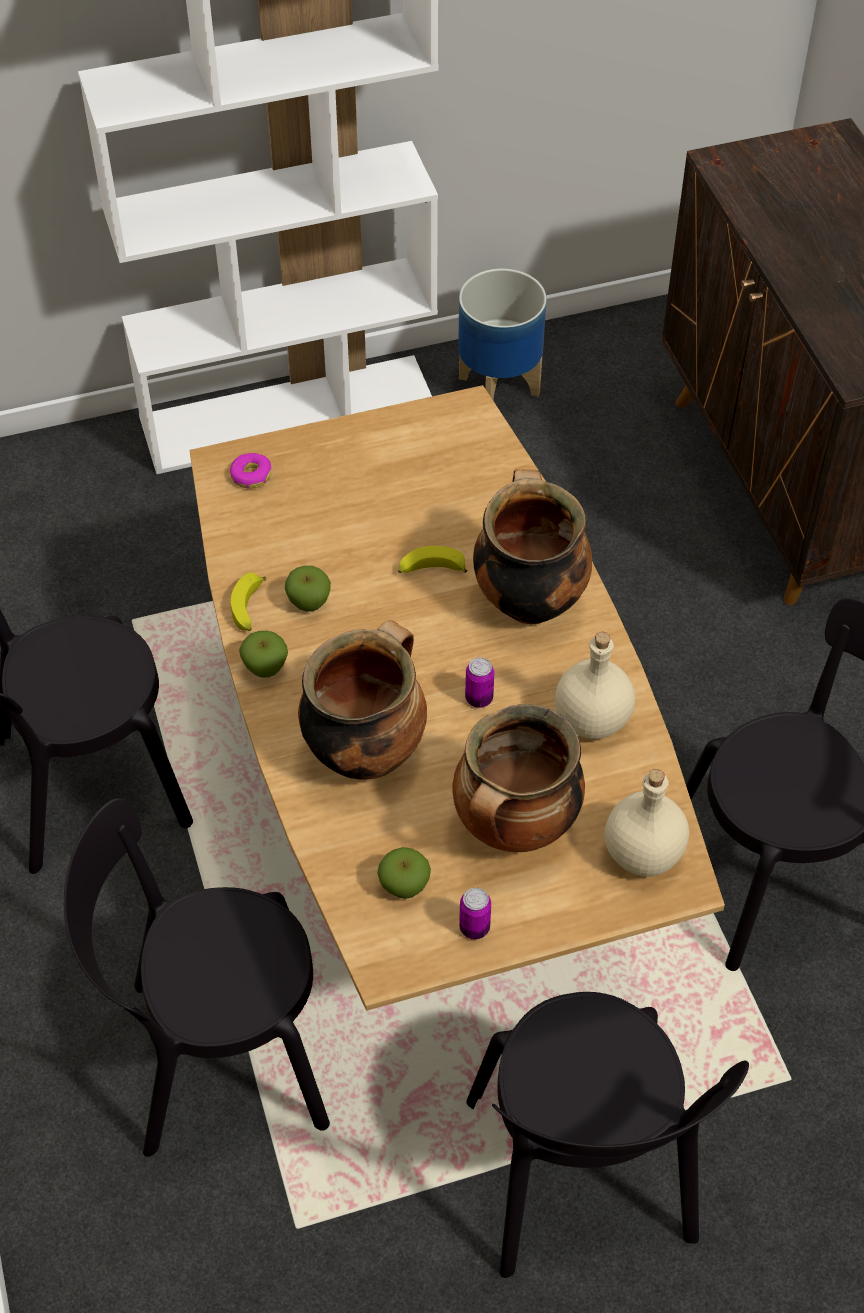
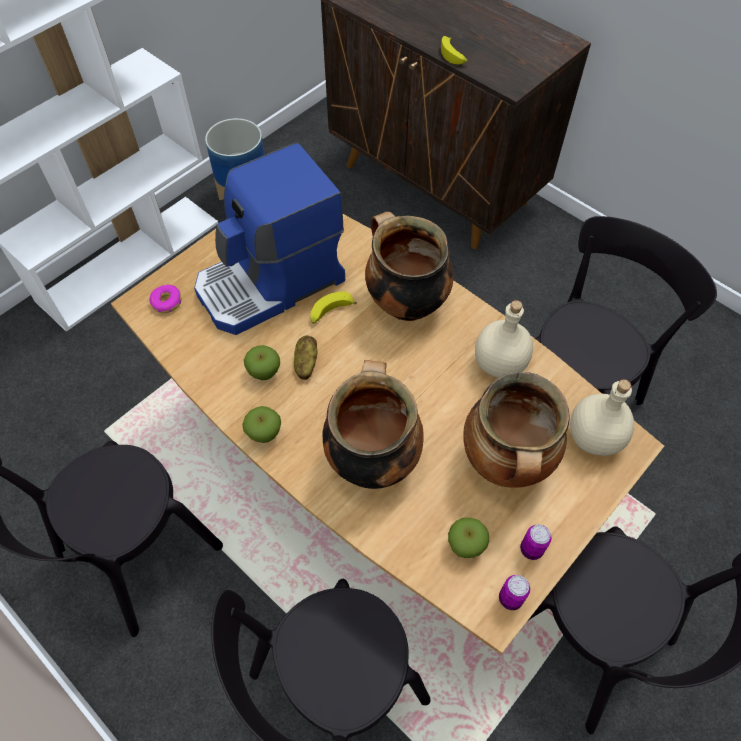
camera: 30 degrees left, 5 degrees up
(249, 609) = (225, 396): banana -> banana (453, 55)
(362, 615) = (305, 364): none -> potato
(384, 507) = (271, 284): none -> coffee machine
(479, 698) = (420, 384): can -> can (510, 598)

